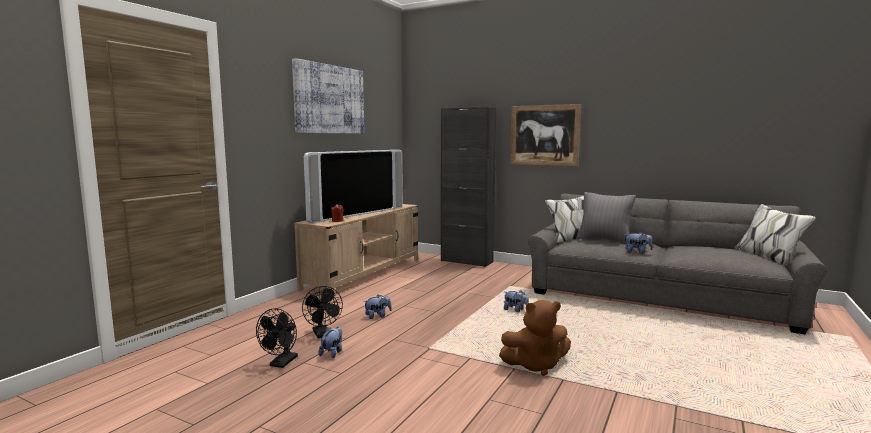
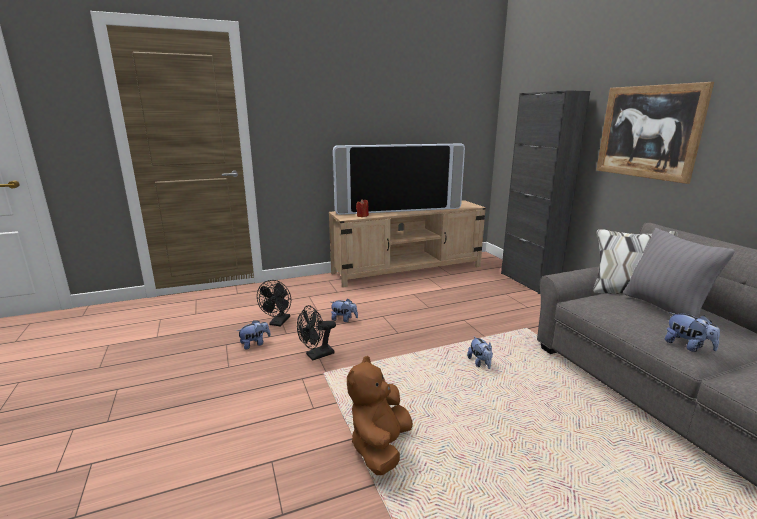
camera: 40 degrees right, 10 degrees up
(281, 363) = (213, 339): black fan -> black fan (316, 355)
(328, 99) = (381, 89): picture -> none
(535, 365) = (380, 447): brown plush toy -> brown plush toy turned 75 degrees clockwise

